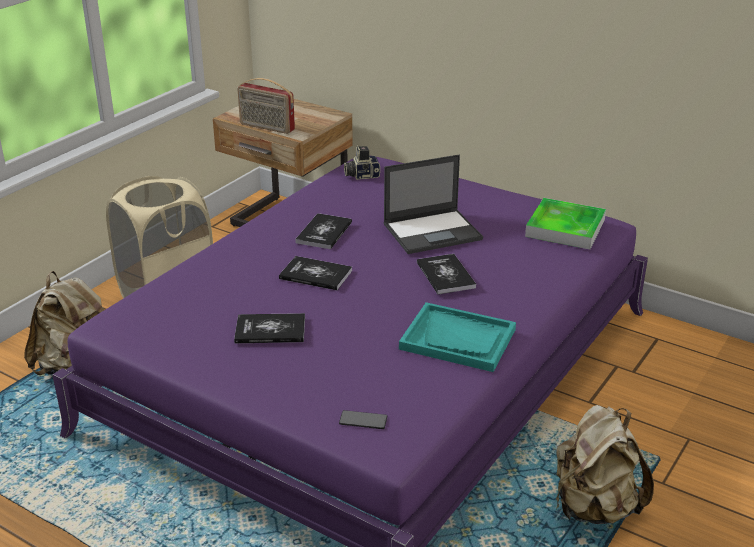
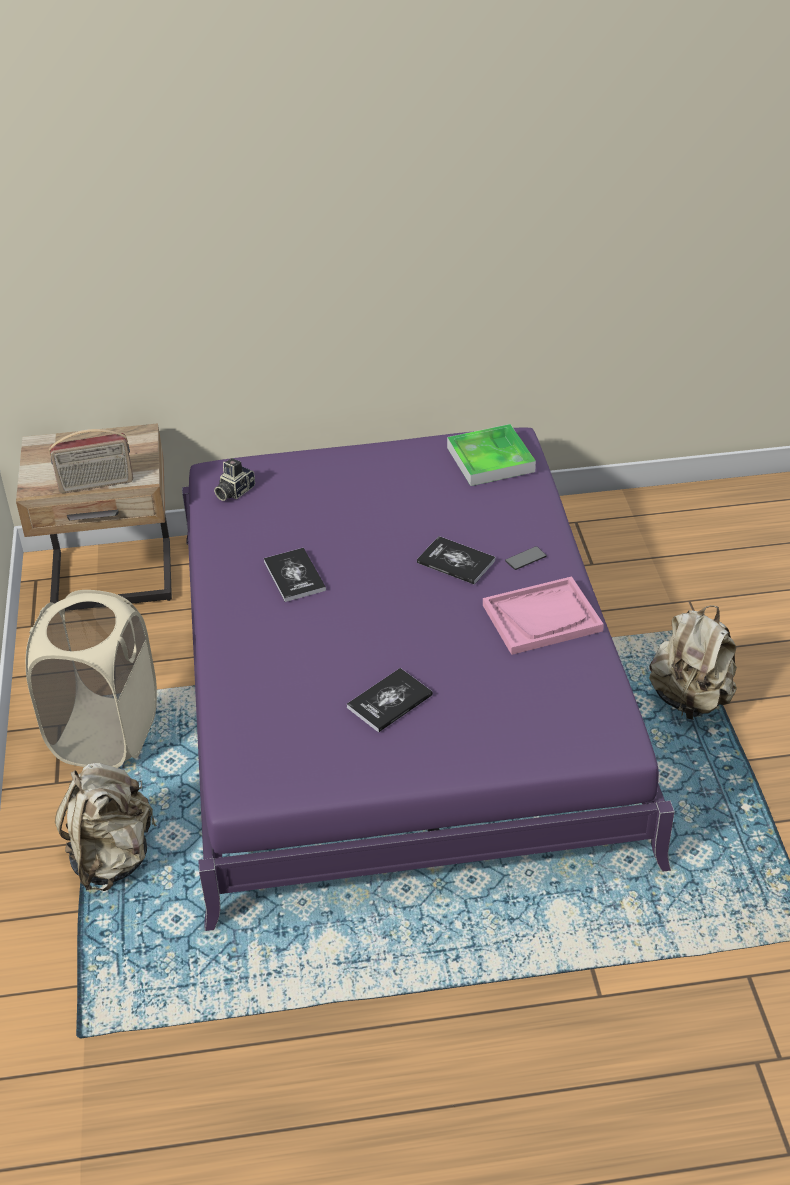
camera: 40 degrees left, 10 degrees up
(315, 274) = (351, 624): book -> none
(363, 420) = (570, 733): phone -> phone (525, 559)
(433, 231) = (389, 522): laptop -> none
(458, 339) = (542, 618): turquoise tray -> pink tray

